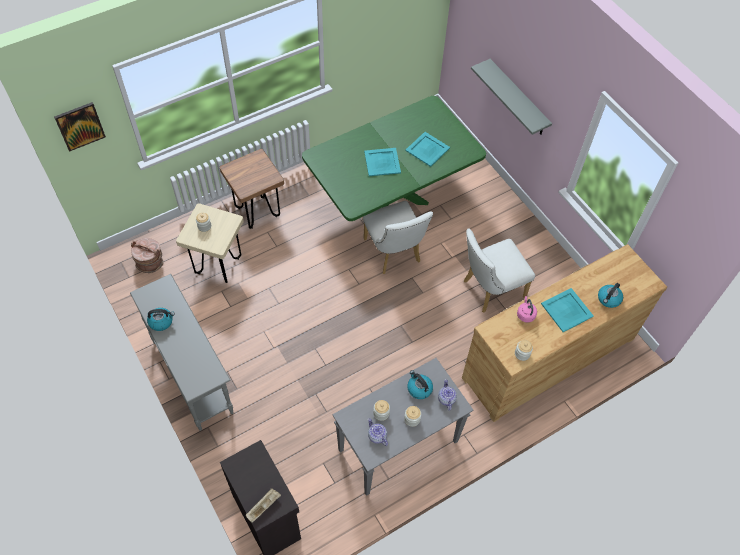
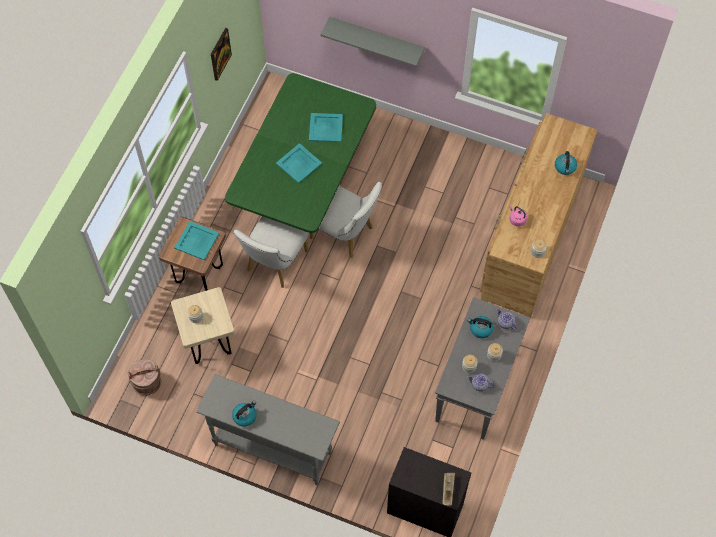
camera: 35 degrees left, 5 degrees up
(80, 126) = (70, 300): picture -> picture (220, 54)
(489, 290) = (445, 214): white chair -> white chair (274, 264)
(566, 310) = (542, 196): turquoise tray -> turquoise tray (196, 241)

